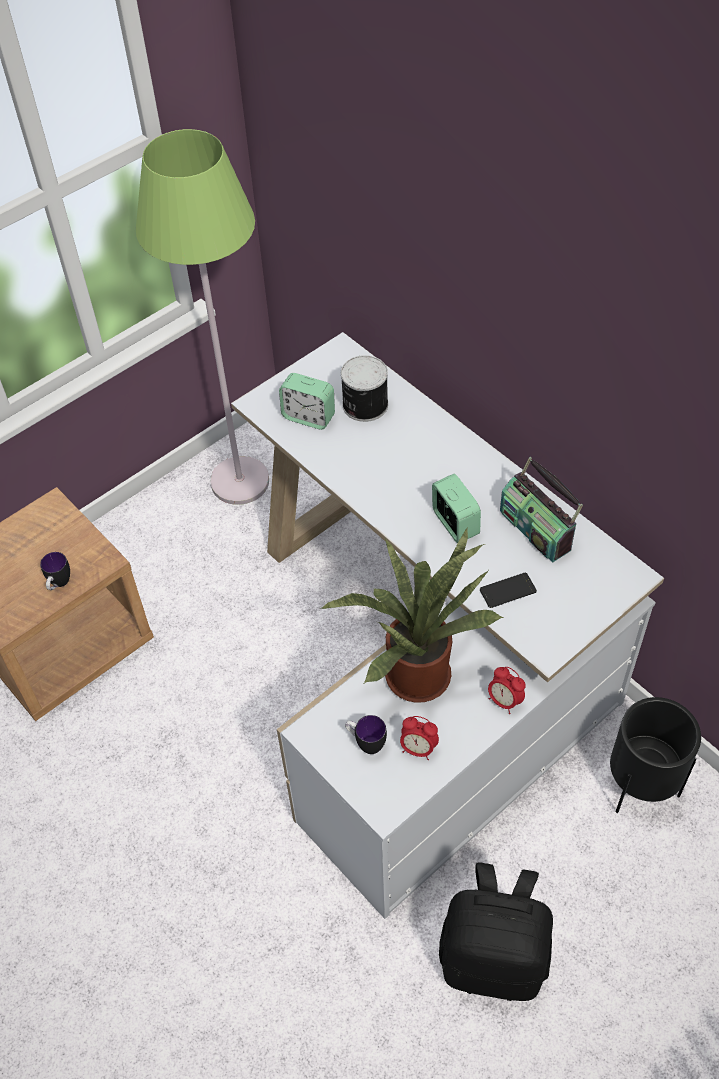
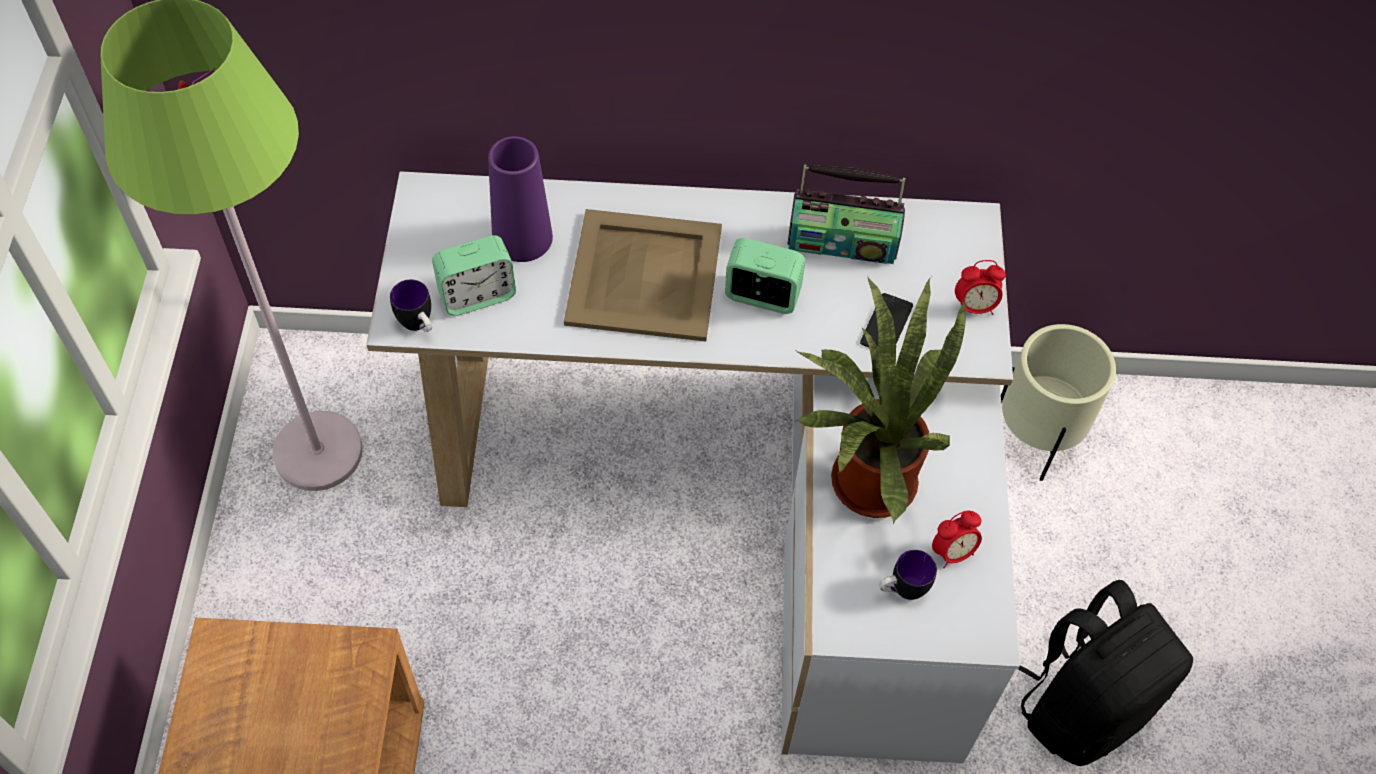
camera: 50 degrees left, 5 degrees up
(59, 584) = (342, 724): mug -> mug (419, 326)
(364, 405) = (522, 238): can -> purple vase
(402, 467) = (643, 276): none -> beige tray
(504, 701) = (972, 439): alarm clock -> alarm clock (974, 307)
(640, 788) = (1035, 440): black planter -> beige planter

